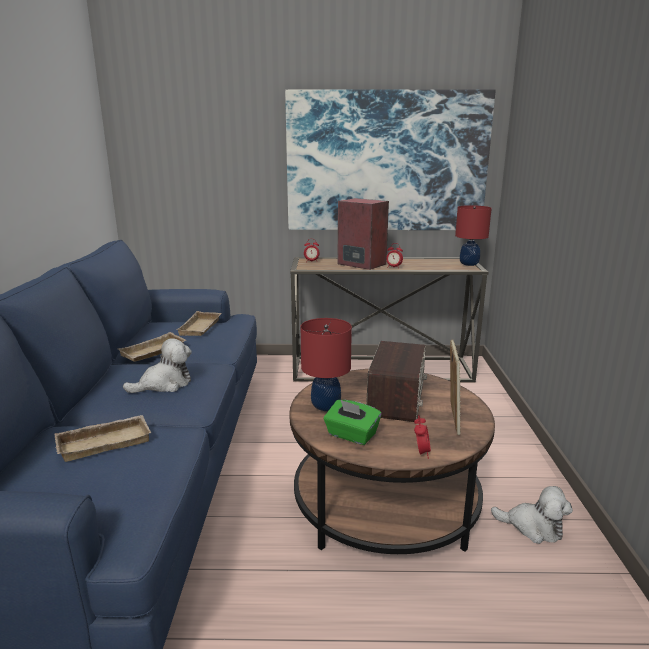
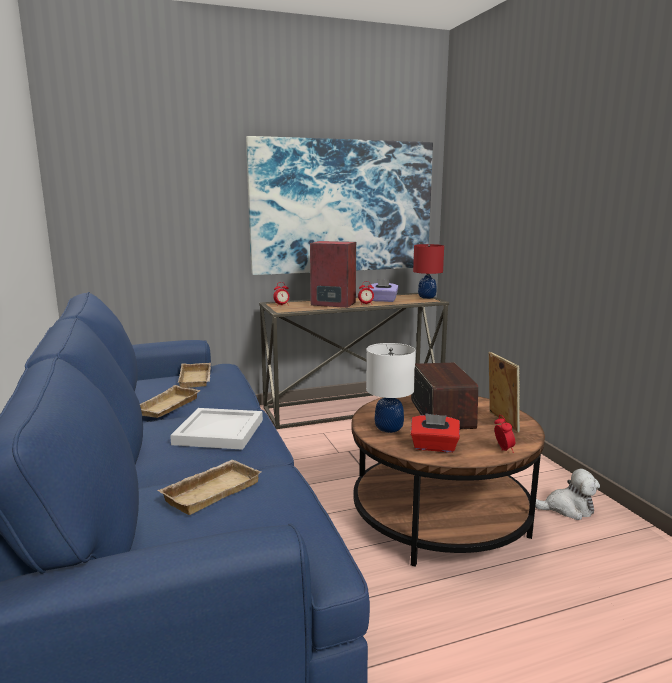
camera: 20 degrees left, 5 degrees down
(164, 384) = (217, 432): plush toy -> white tray
(326, 407) = (389, 429): red table lamp -> white table lamp
(351, 435) = (434, 447): green tissue box -> red tissue box
(418, 264) = (383, 300): none -> purple tissue box

